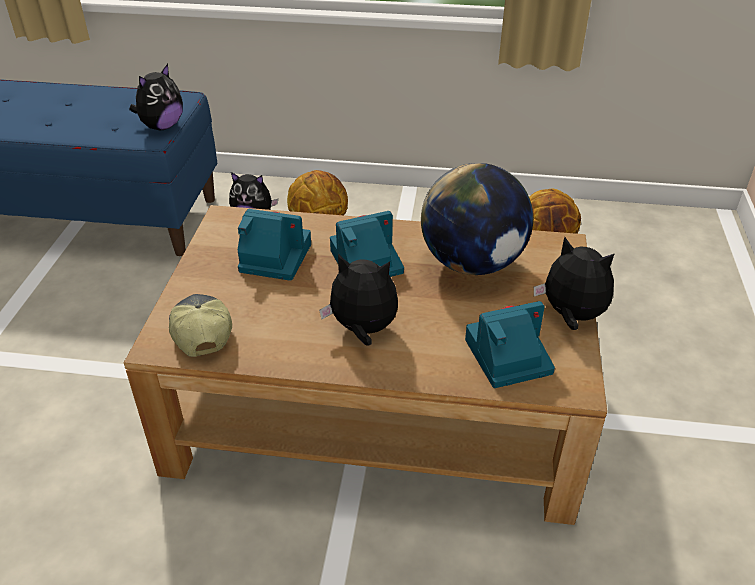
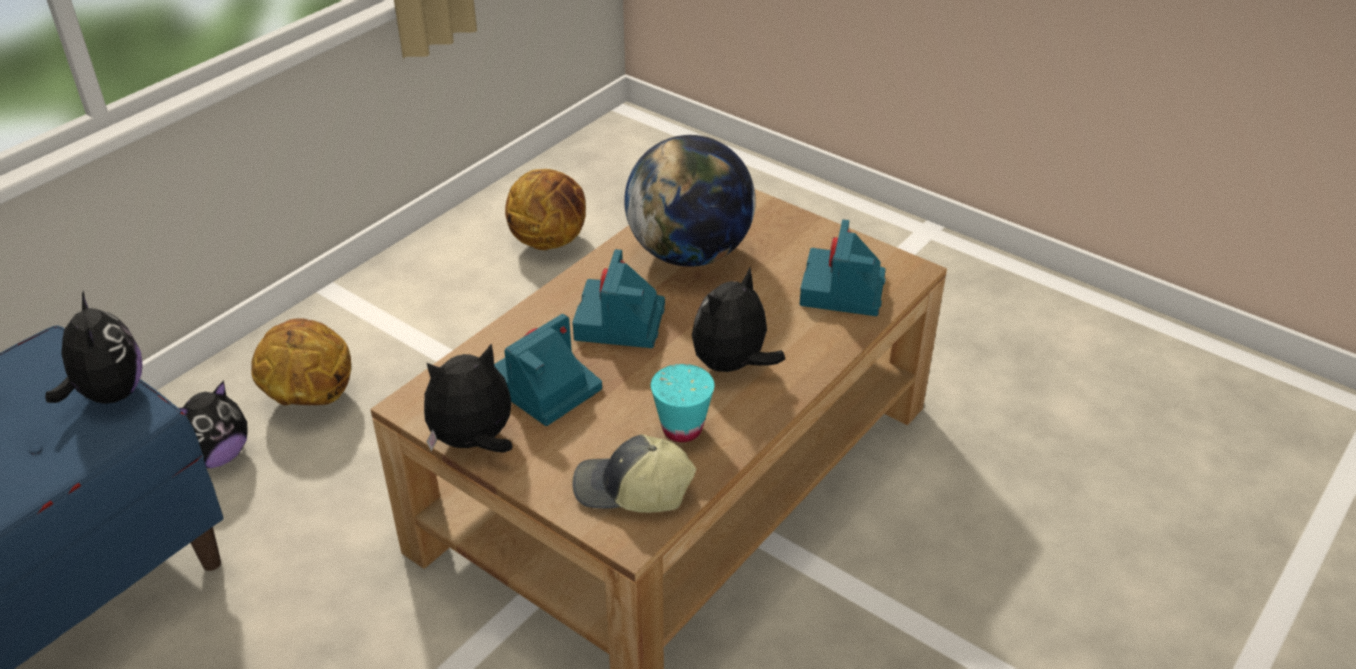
camera: 60 degrees left, 0 degrees up
(276, 331) = (682, 429): none -> turquoise cup
(571, 316) = (818, 231): plush toy -> plush toy (474, 442)

